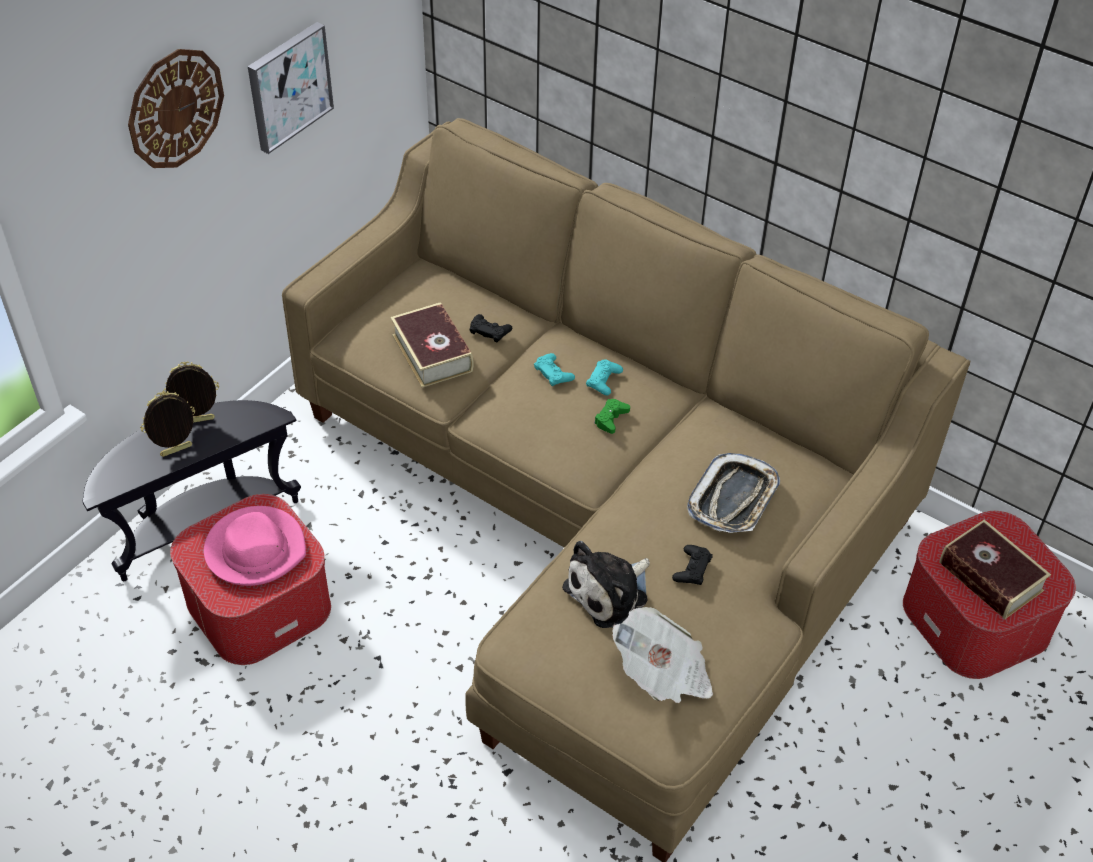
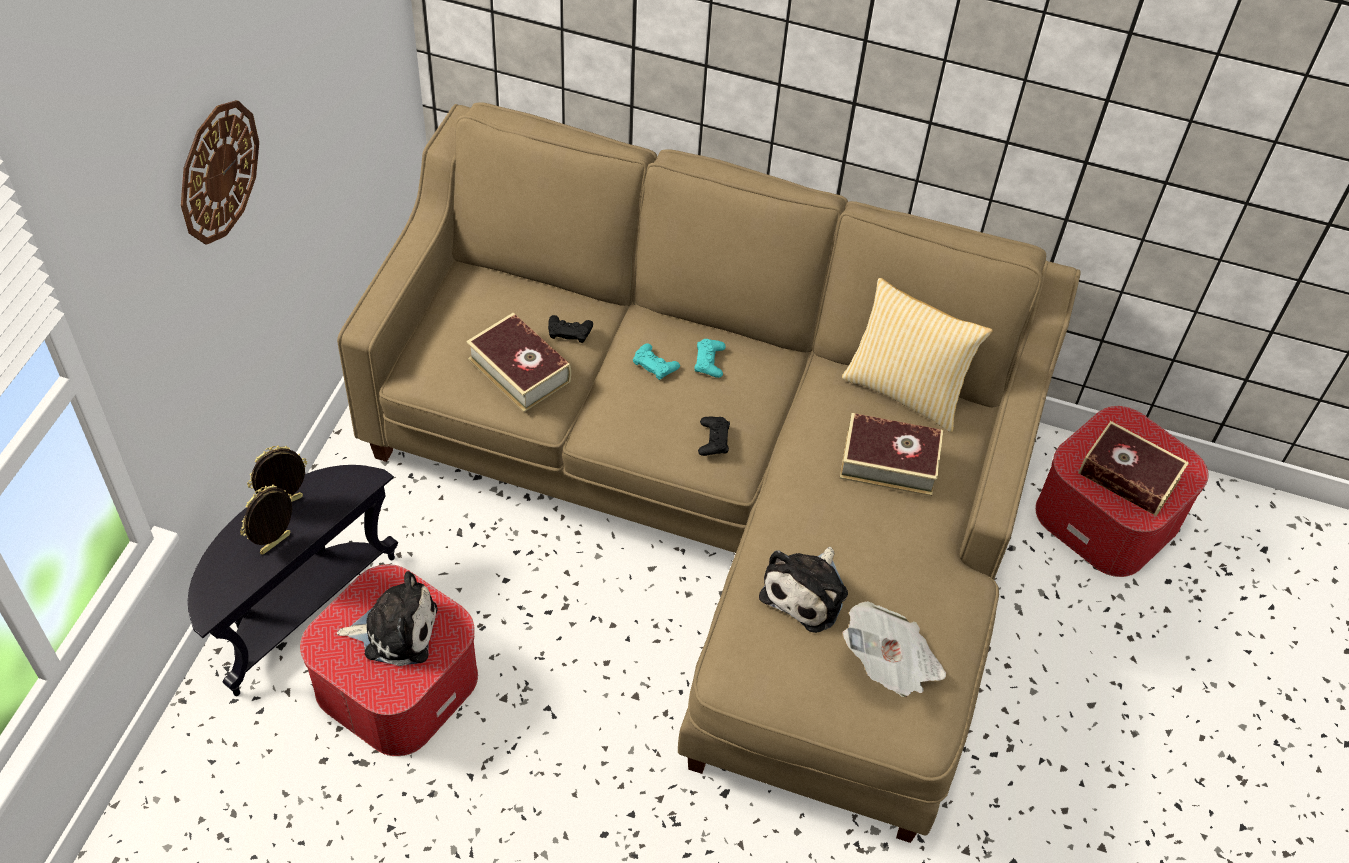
camera: 20 degrees left, 5 degrees up
(255, 549) = (395, 630): pink hat -> plush toy
(288, 86) = (309, 111): picture -> none
(611, 419) = (733, 402): green game controller -> none
(692, 569) = (877, 546): black game controller -> black game controller (713, 439)
(733, 499) = (889, 462): tray -> book
(777, 443) = (905, 390): none -> pillow

